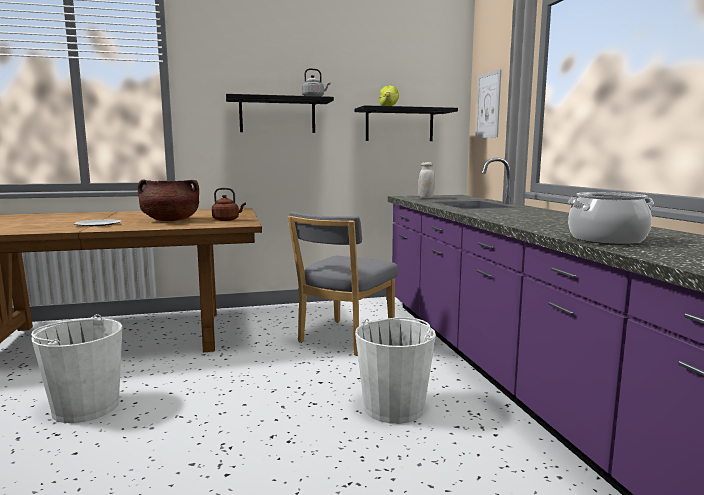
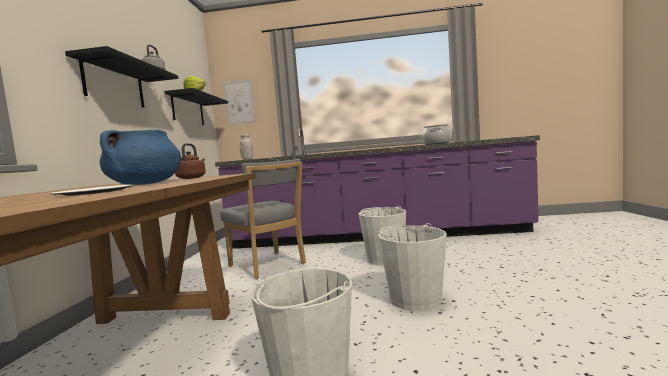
camera: 70 degrees left, 5 degrees down
(170, 220) = (145, 184): brown cooking pot -> blue cooking pot
(236, 443) = (415, 298): none -> white bucket

